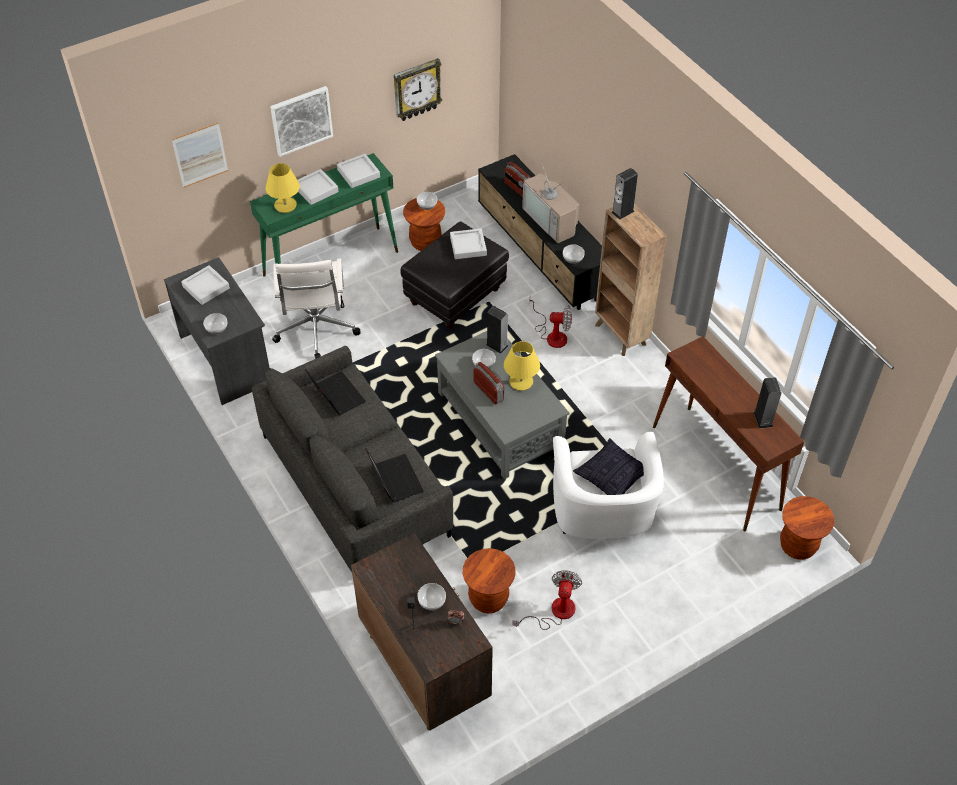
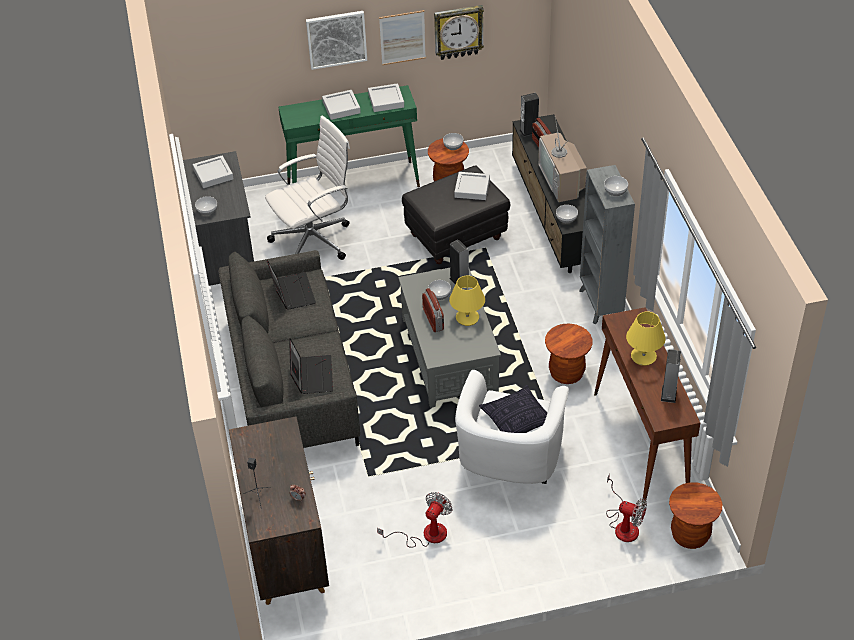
camera: 20 degrees right, 5 degrees down
(200, 154) = (234, 52): picture -> picture (402, 37)
(285, 205) = (308, 116): yellow table lamp -> yellow table lamp (643, 356)
(316, 330) = (314, 240): white office chair -> white office chair turned 135 degrees counterclockwise
(432, 601) = (285, 476): bowl -> bowl (615, 191)
(488, 598) = (369, 507): brown stool -> brown stool (566, 373)
(552, 335) = (533, 290): fan -> fan (623, 525)
(621, 335) = (600, 305): brown bookcase -> grey bookcase
(622, 212) = (602, 174): speaker -> speaker (529, 131)

